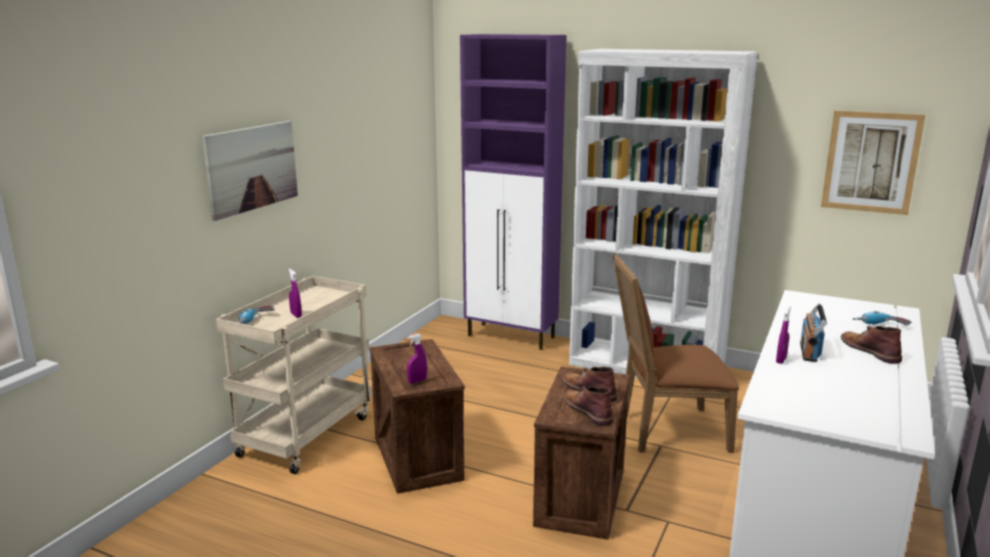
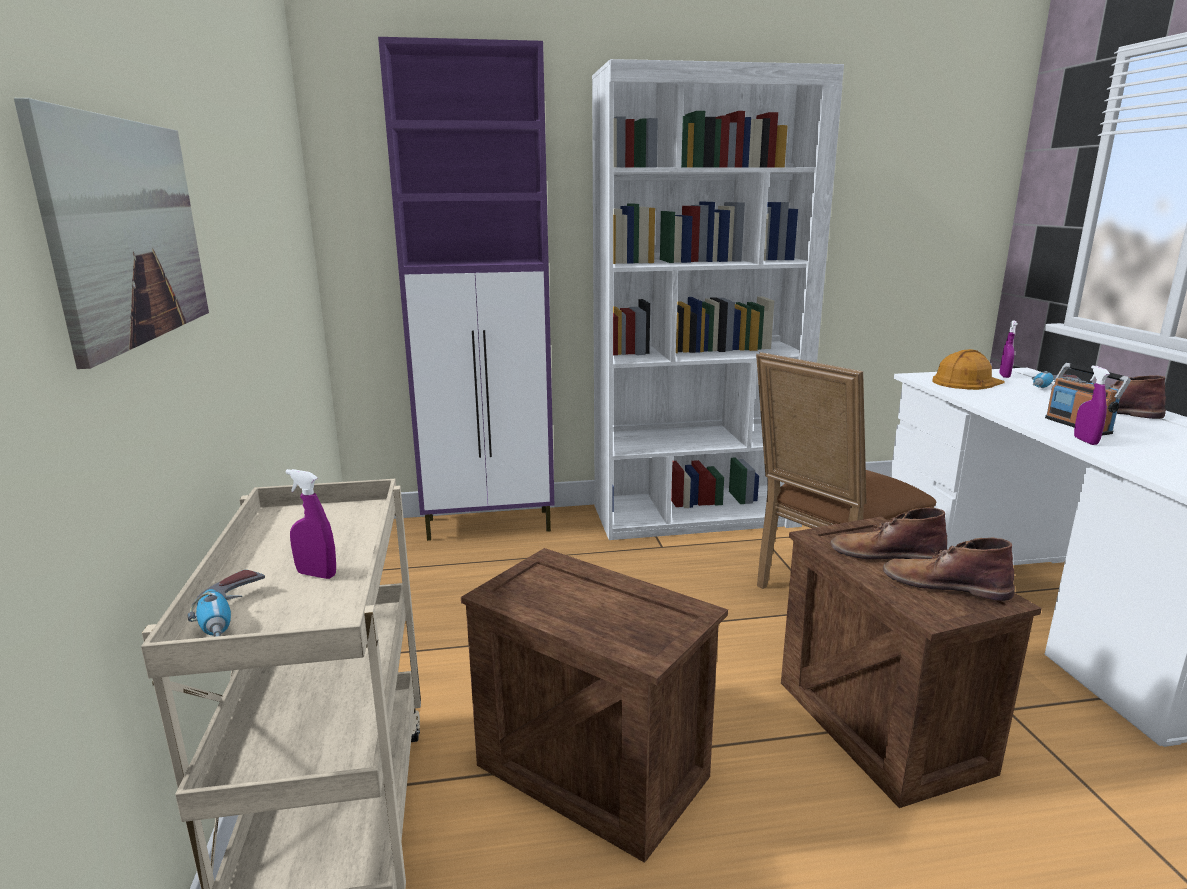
camera: 35 degrees left, 0 degrees up
(417, 381) = (646, 630): purple spray bottle -> purple spray bottle (1004, 376)
(823, 307) = (966, 381): none -> orange hard hat
(871, 162) = (918, 216): picture -> none

